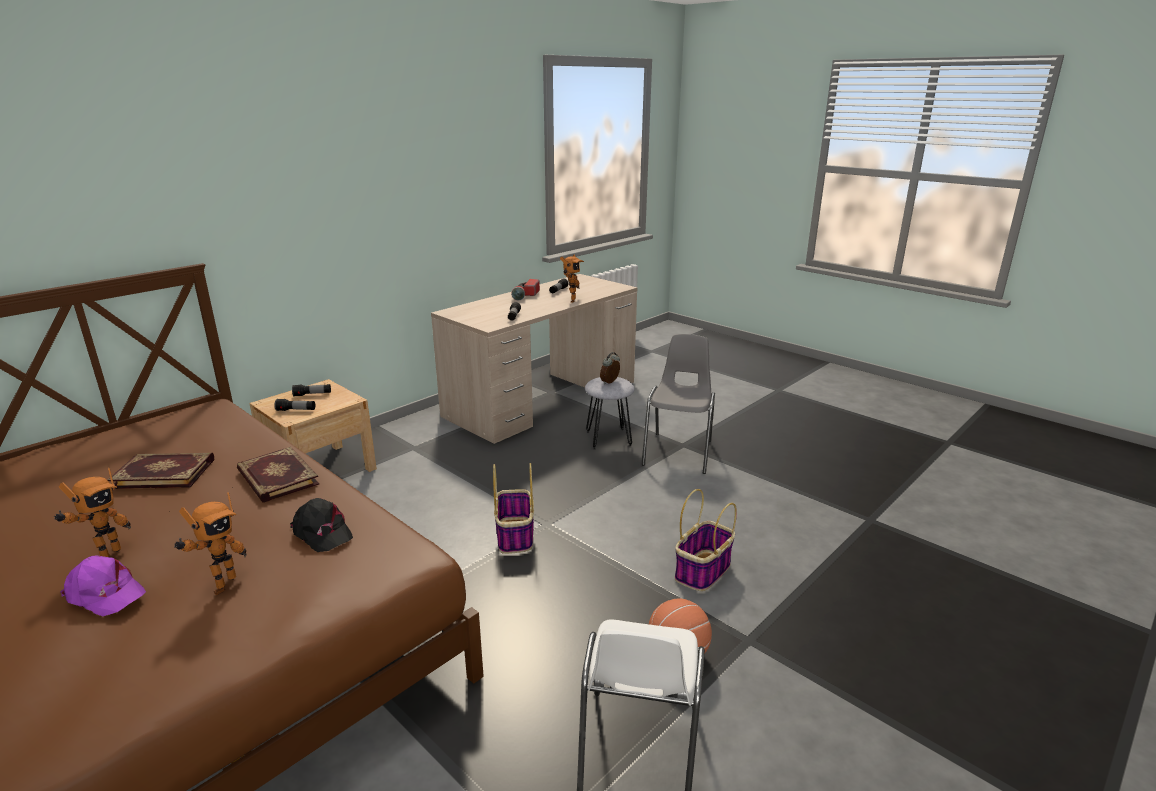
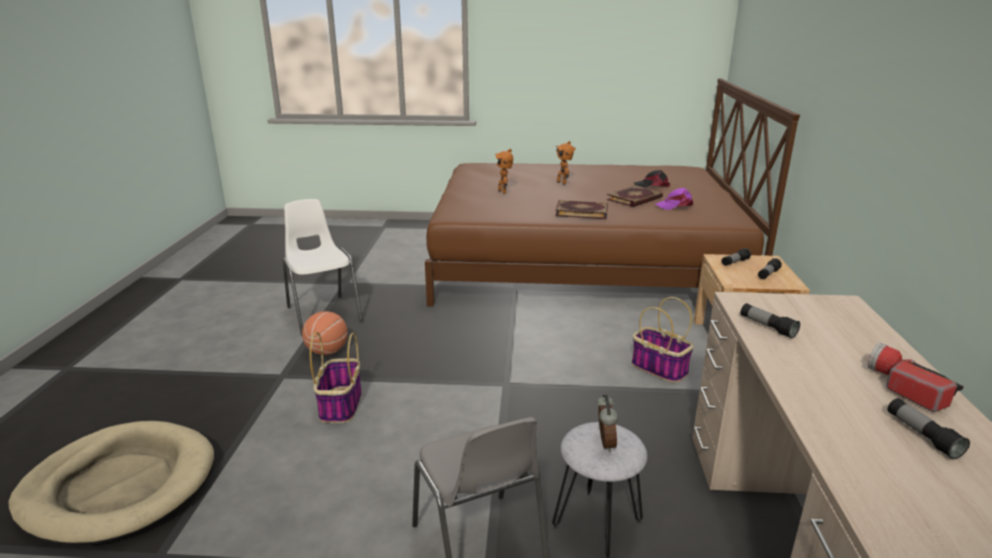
camera: 140 degrees right, 0 degrees up
(105, 594) = (532, 179): purple cap -> purple cap (674, 205)
(322, 532) = (505, 207): black cap -> black cap (652, 185)
(515, 536) = (514, 366): basket -> basket (658, 368)
(571, 300) = (820, 409): toy robot -> none
(916, 580) = (120, 486): none -> beige dog bed

